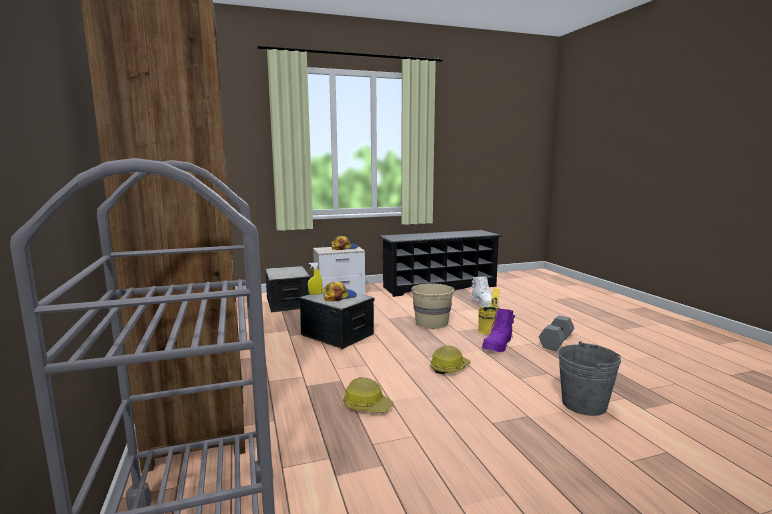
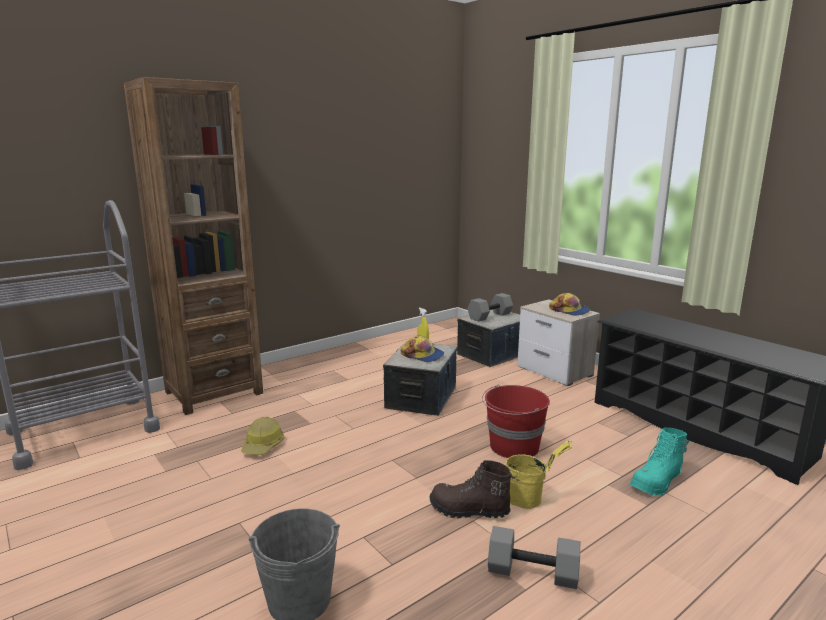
camera: 70 degrees right, 5 degrees up
(282, 272) = (489, 316): none -> grey dumbbell
(432, 323) = (513, 447): beige bucket -> red bucket
(449, 367) = (369, 479): hard hat -> none
(485, 304) = (657, 482): white boot -> turquoise boot
(498, 346) = (468, 510): purple boot -> brown boot

